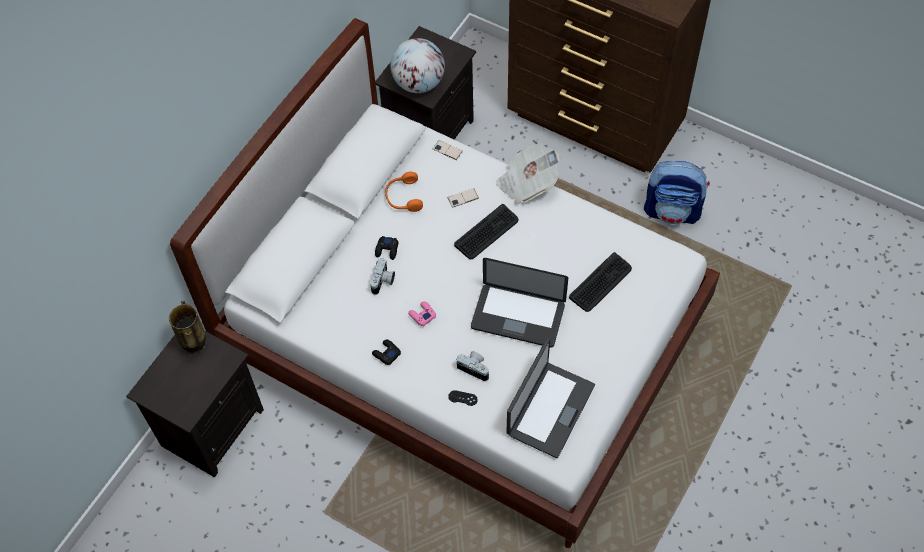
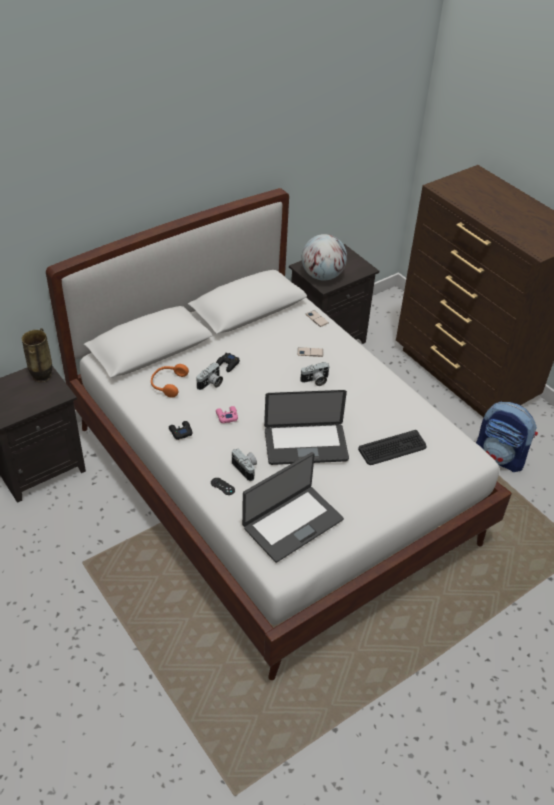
camera: 20 degrees right, 15 degrees down
(403, 197) = (262, 336): orange headphones -> orange headphones (168, 384)
(487, 232) = (315, 381): keyboard -> camera
(518, 316) = (305, 445): laptop -> laptop turned 45 degrees counterclockwise
(527, 183) = (369, 360): newspaper -> none

